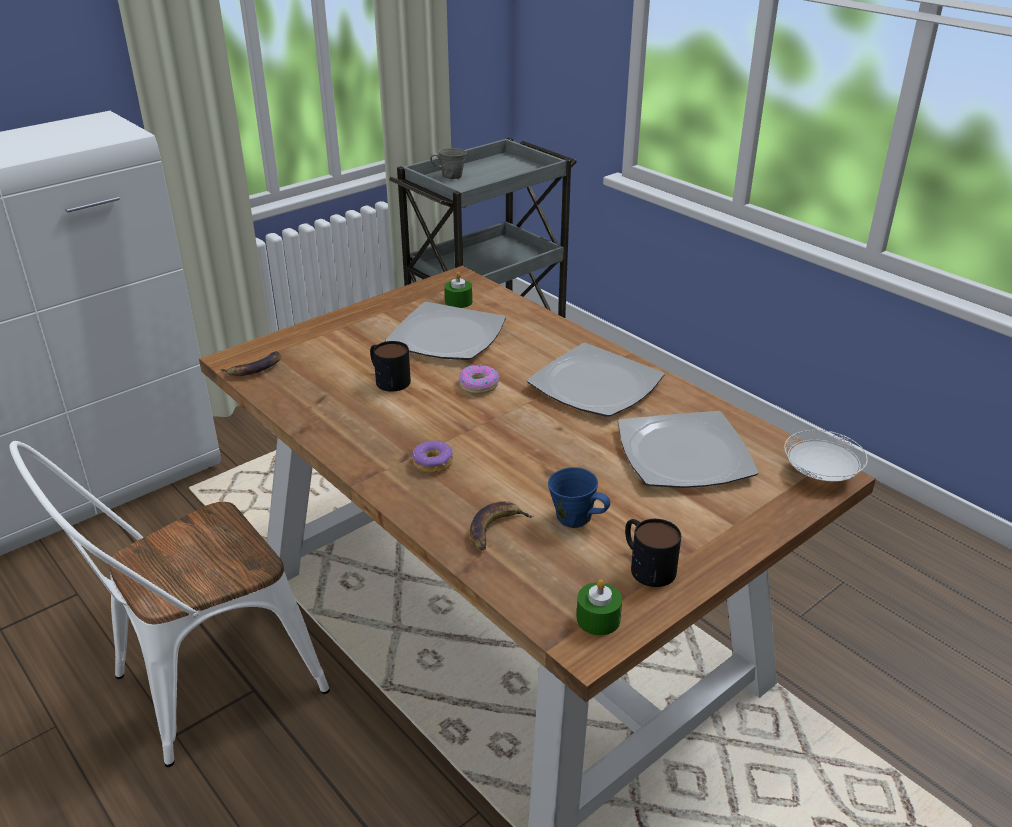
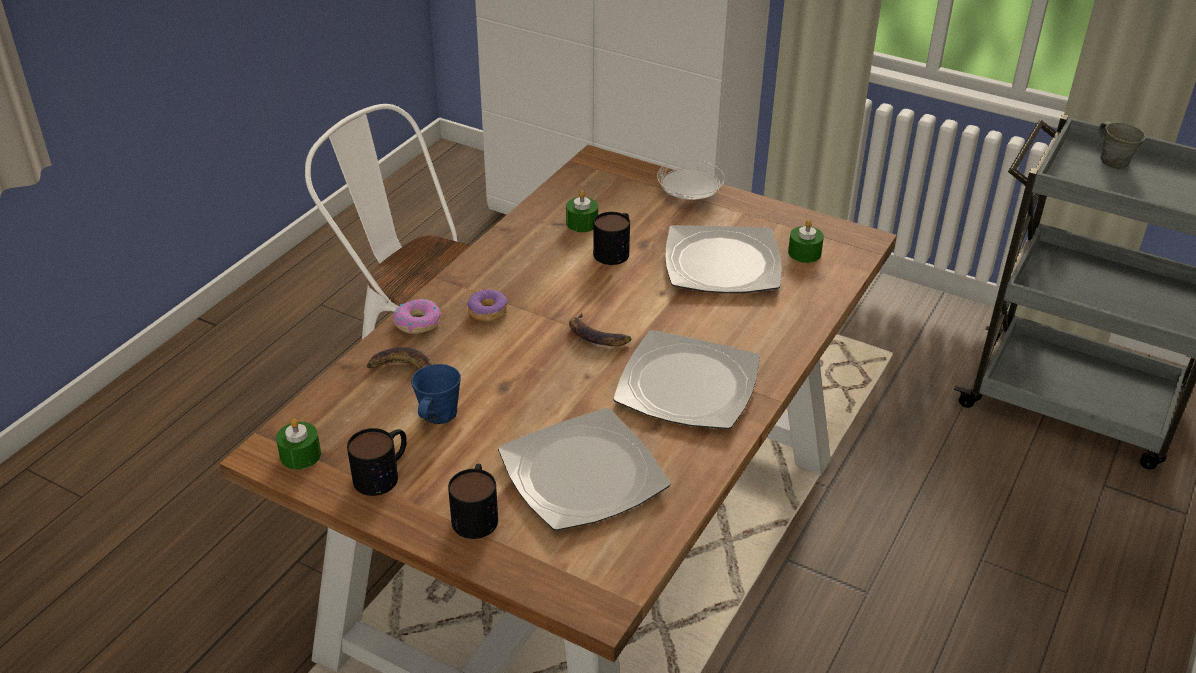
camera: 70 degrees right, 5 degrees up
(254, 368) = (587, 175): banana -> banana (597, 336)
(331, 387) = (582, 223): none -> green candle
(478, 385) = (638, 306): donut -> donut (417, 322)
(715, 517) = (476, 513): none -> mug
(820, 474) = (596, 593): white plate -> white plate (689, 196)

